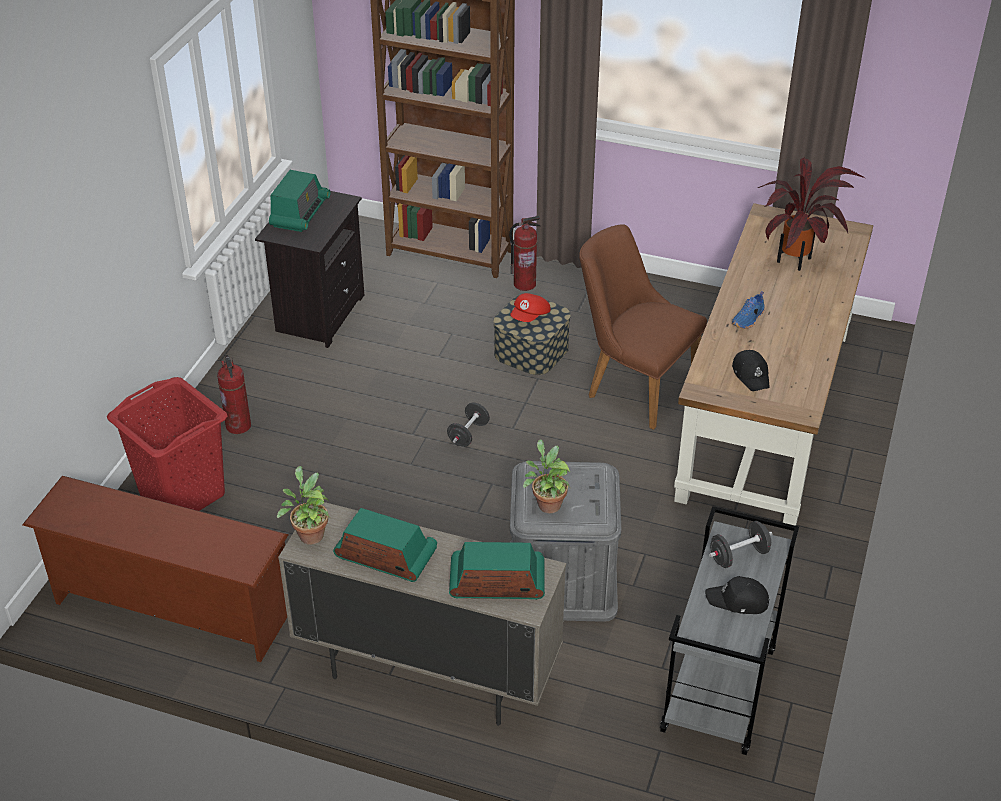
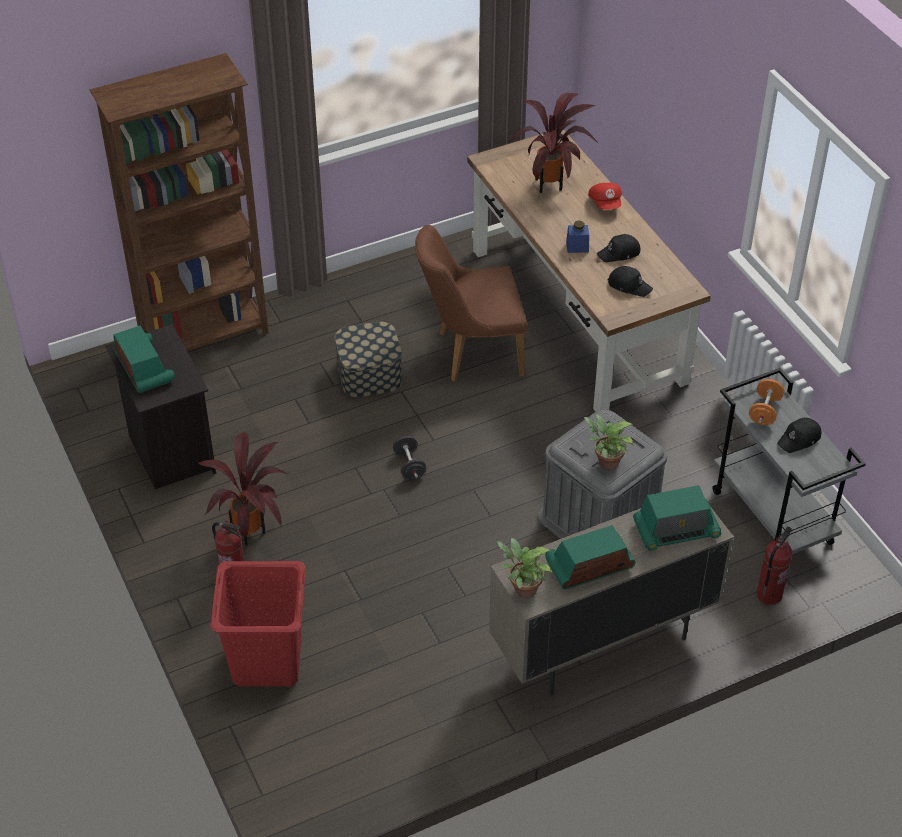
camera: 45 degrees left, 5 degrees up
(171, 609) = (379, 742): brown shoe rack -> none
(296, 402) = (252, 531): none -> potted plant
(497, 583) = (676, 530): radio -> radio turned 150 degrees counterclockwise
(524, 284) = (295, 324): fire extinguisher -> fire extinguisher (768, 594)
(530, 316) = (366, 344): red cap -> red cap (606, 203)
(739, 555) = (764, 411): black dumbbell -> orange dumbbell
(748, 319) = (577, 247): blue shoe -> blue jar
(780, 346) = (619, 253): none -> black cap

